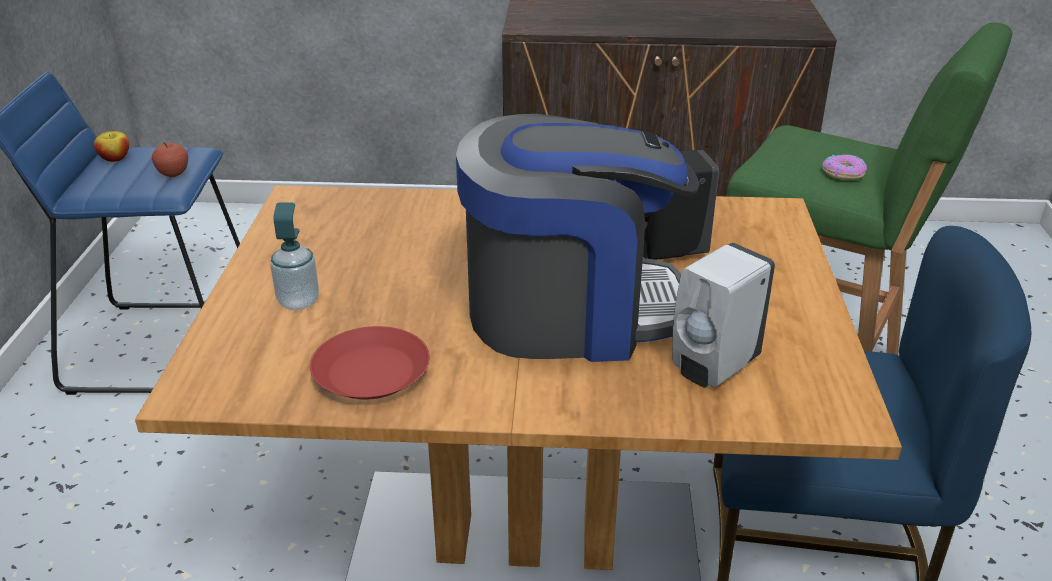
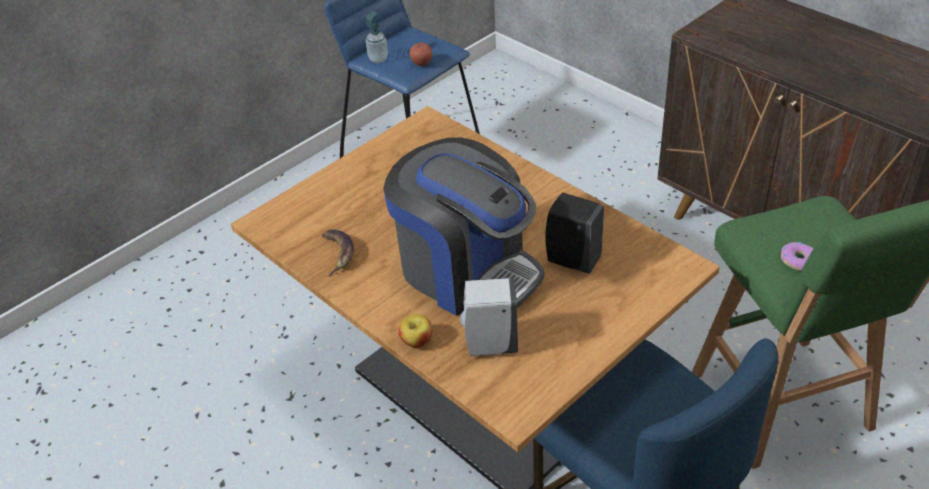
camera: 45 degrees right, 10 degrees up
(115, 158) = (405, 38): apple -> apple (417, 341)
(298, 302) = (353, 193): soap dispenser -> soap dispenser (378, 59)
(372, 372) = (338, 253): red plate -> banana

